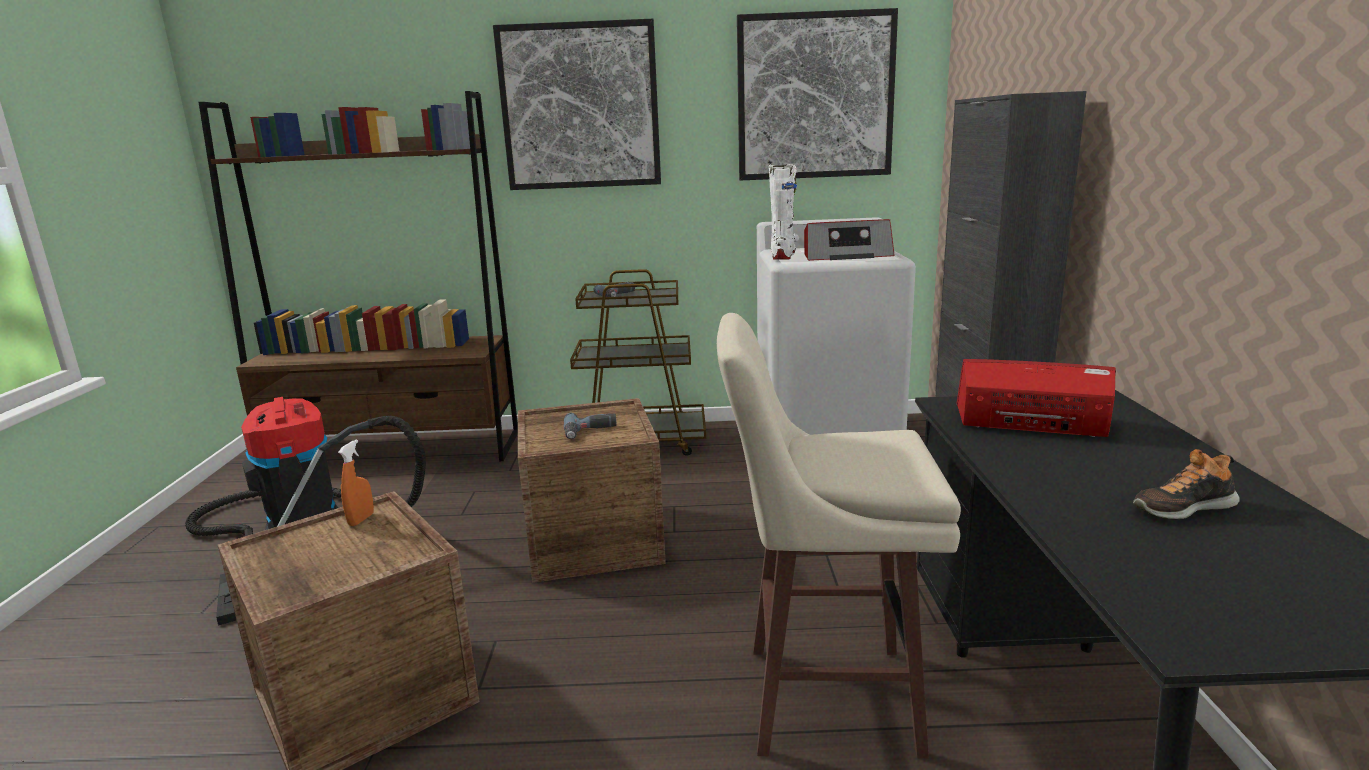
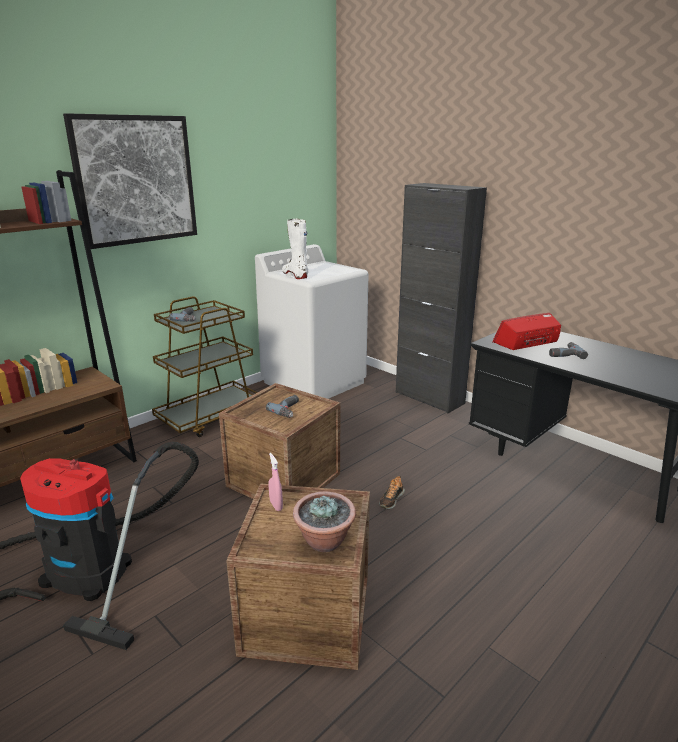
camera: 45 degrees left, 5 degrees up
(311, 577) = (325, 541): none -> potted plant
(361, 519) = (276, 505): orange spray bottle -> pink spray bottle
(815, 97) = (277, 171): picture -> none
(824, 697) = (486, 493): beige stool -> none
(845, 256) = (328, 271): radio -> none
(1067, 460) = (564, 354): none -> power drill
(1182, 507) = (617, 360): shoe -> shoe (391, 499)

